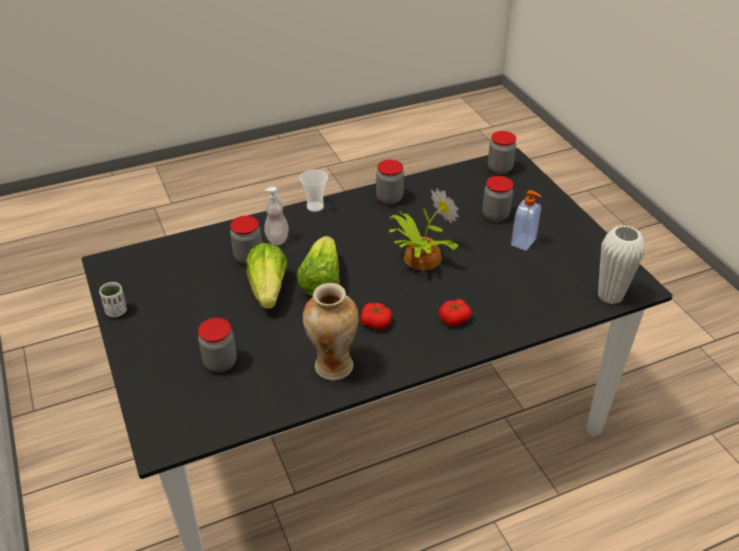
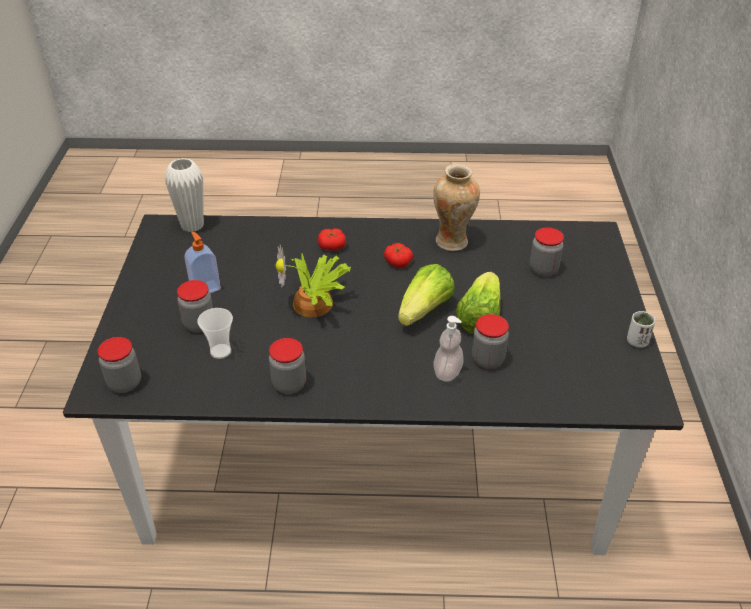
camera: 155 degrees left, 0 degrees up
(315, 207) = (382, 402): cup -> cup (220, 351)

